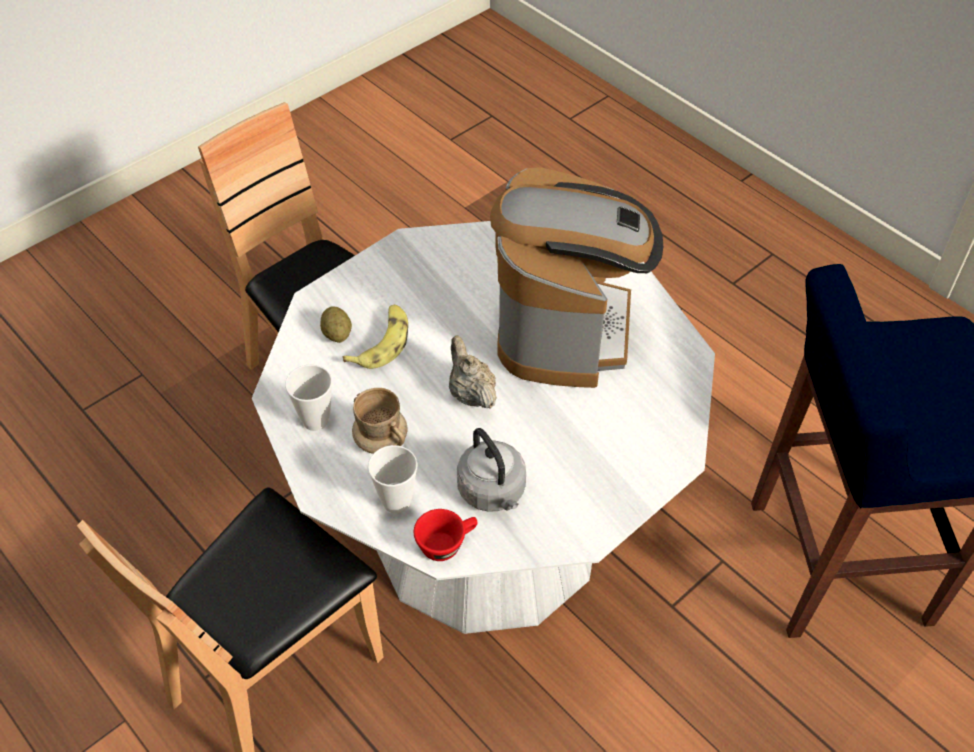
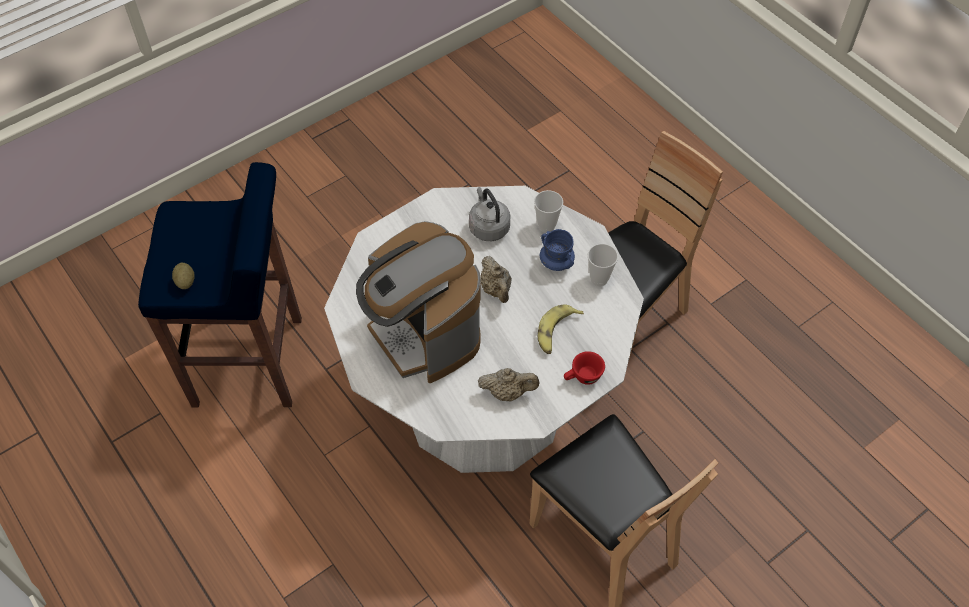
camera: 175 degrees left, 5 degrees up
(337, 334) = (588, 341): potato -> potato (185, 282)
(381, 440) = (556, 262): beige mug -> blue mug
(444, 269) = (508, 392): none -> beige teapot
(447, 543) = (518, 201): red cup -> red cup (582, 377)
(565, 328) = (423, 334): coffee machine -> coffee machine turned 45 degrees counterclockwise

